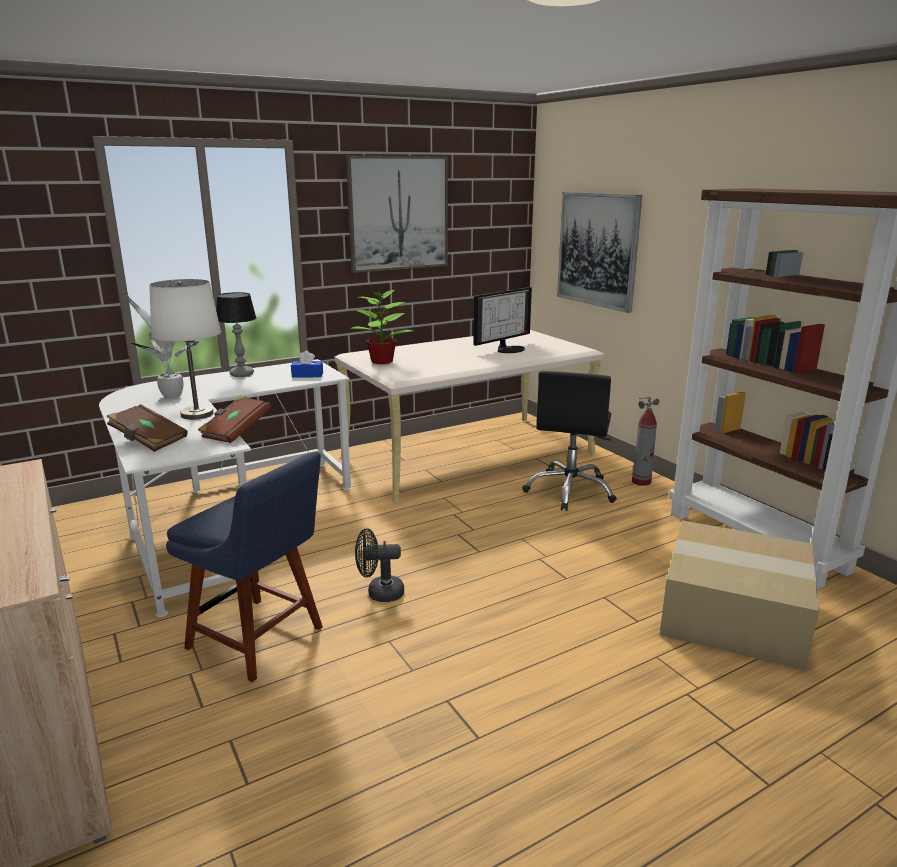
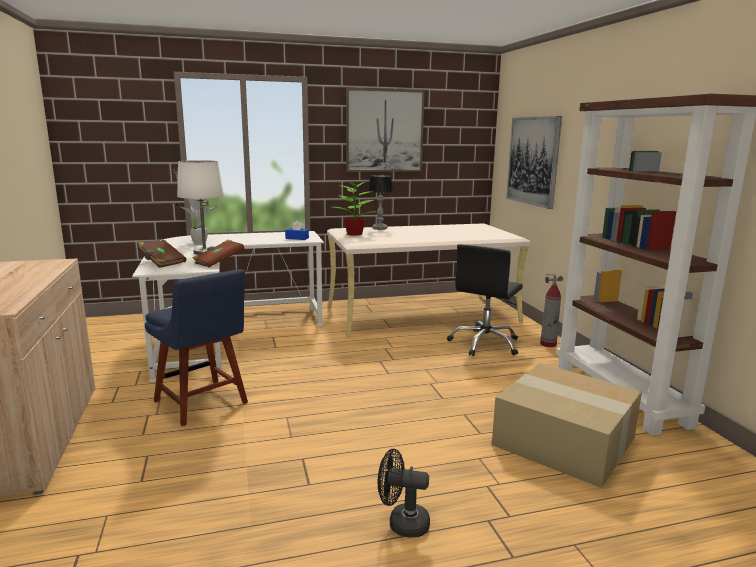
camera: 15 degrees right, 5 degrees down
(242, 374) = (255, 235): table lamp -> table lamp (380, 228)
(379, 593) = (299, 388): black fan -> black fan (402, 523)
(508, 349) = (455, 233): monitor -> none

